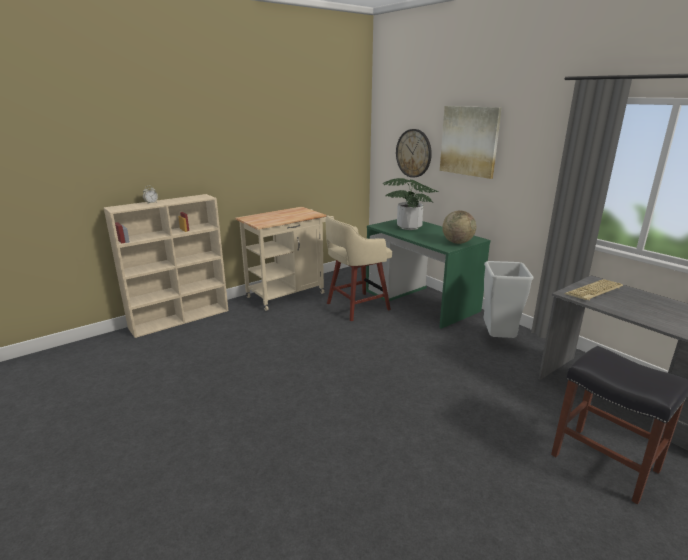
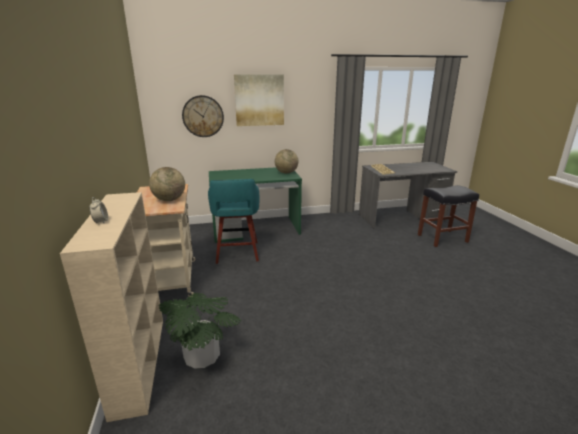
camera: 65 degrees left, 0 degrees up
(278, 219) = (169, 200): none -> globe
(356, 307) = (237, 253): beige stool -> turquoise stool
(409, 227) = (235, 175): potted plant -> potted plant (202, 357)
(497, 339) = (326, 224): grey trash can -> none

